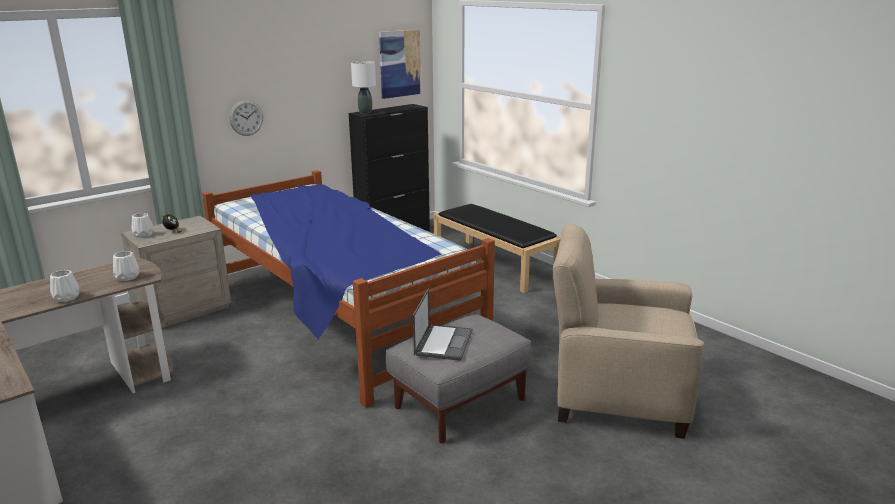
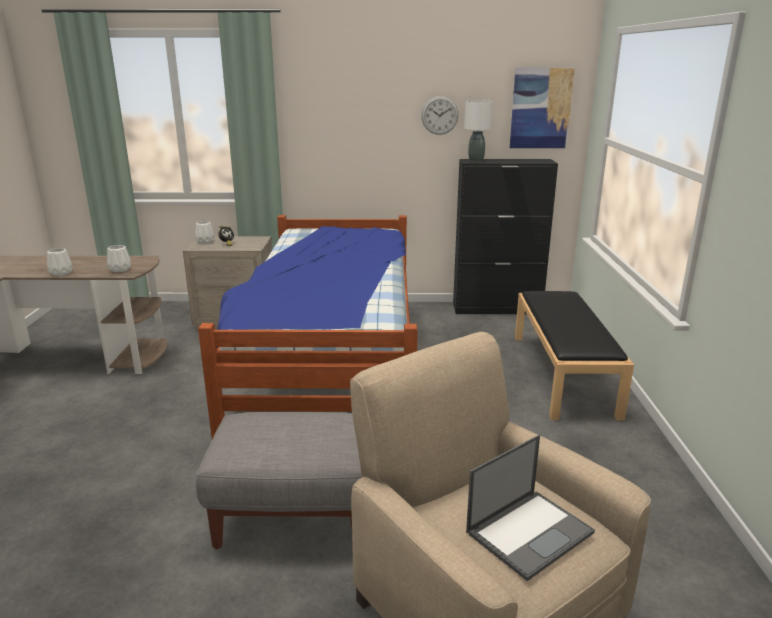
camera: 40 degrees right, 0 degrees up
(246, 118) = (341, 149): wall clock -> wall clock (439, 115)
(443, 342) = (267, 430): laptop -> laptop (530, 532)

